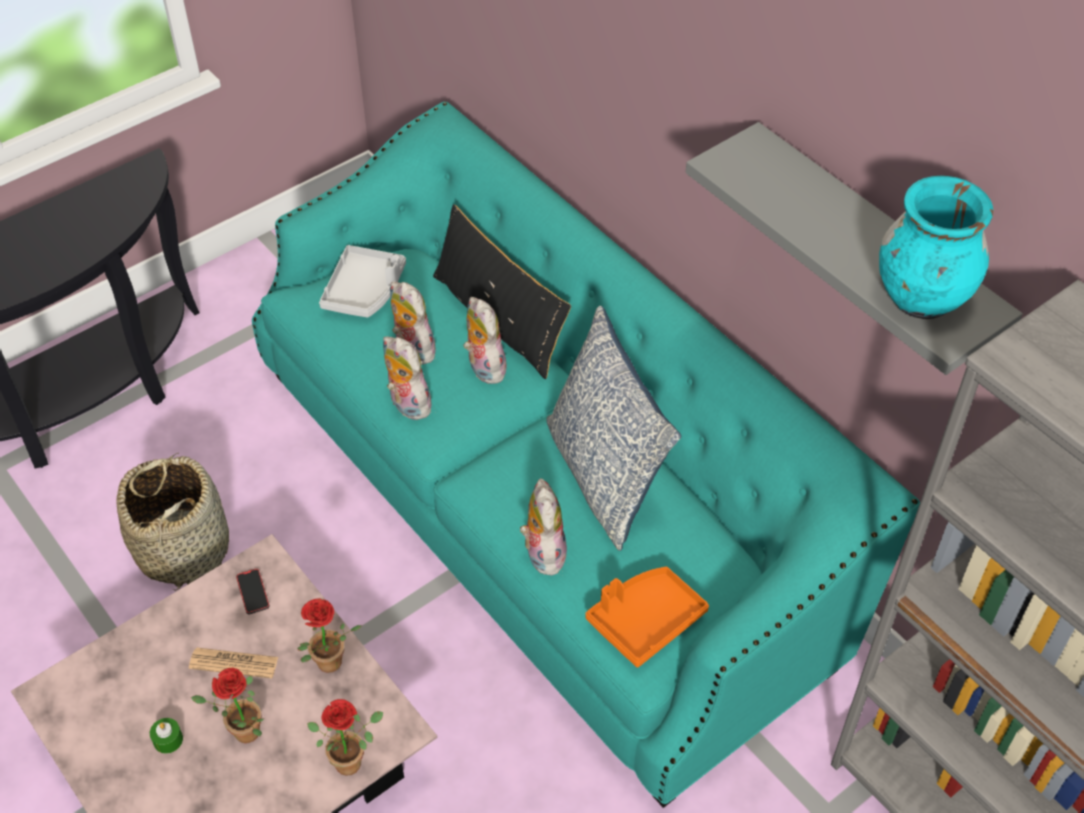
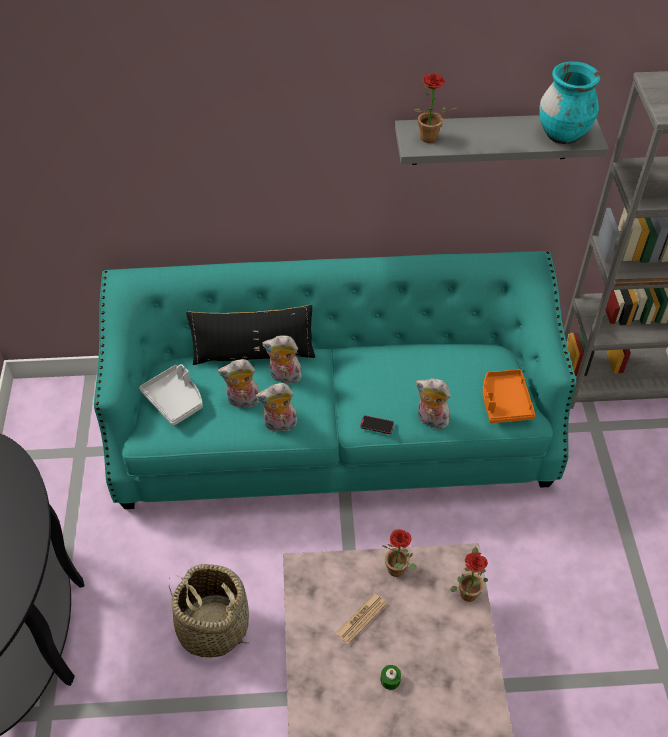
camera: 55 degrees left, 0 degrees up
(241, 733) = (412, 638): potted plant -> potted plant (427, 140)
(253, 592) = (318, 584): phone -> phone (377, 425)
(605, 476) = (403, 368): pillow -> none

